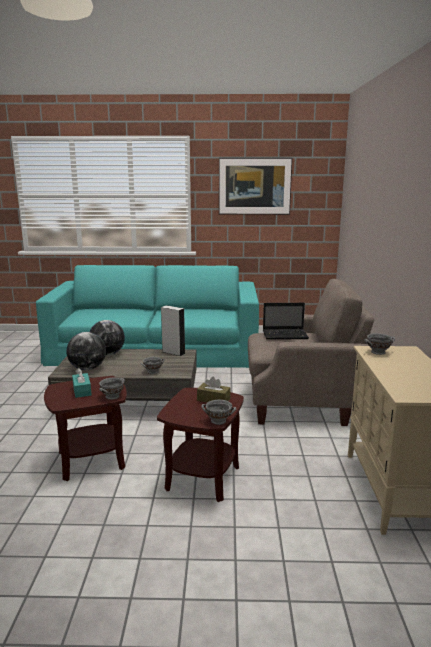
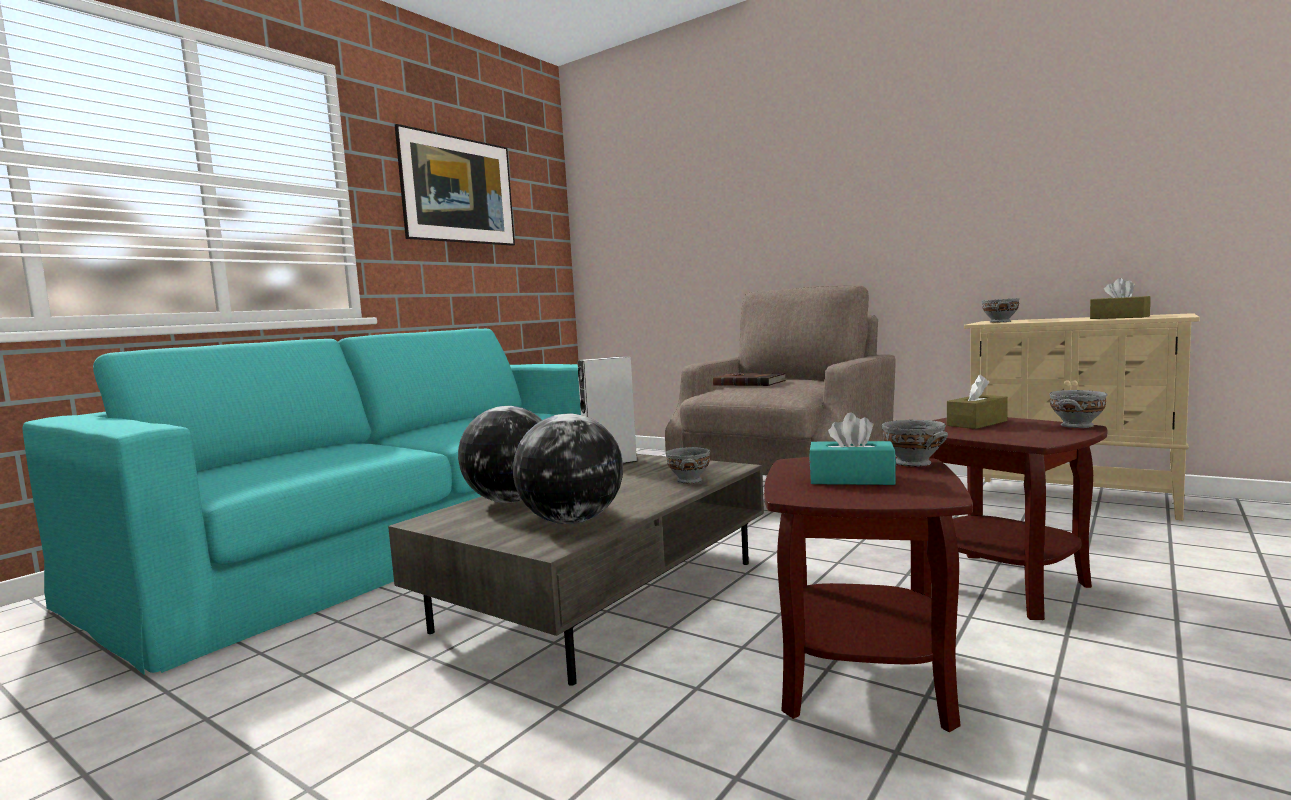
camera: 55 degrees left, 10 degrees down
(286, 335) = (749, 383): laptop -> brown book
(403, 381) = (1119, 317): none -> brown tissue box

